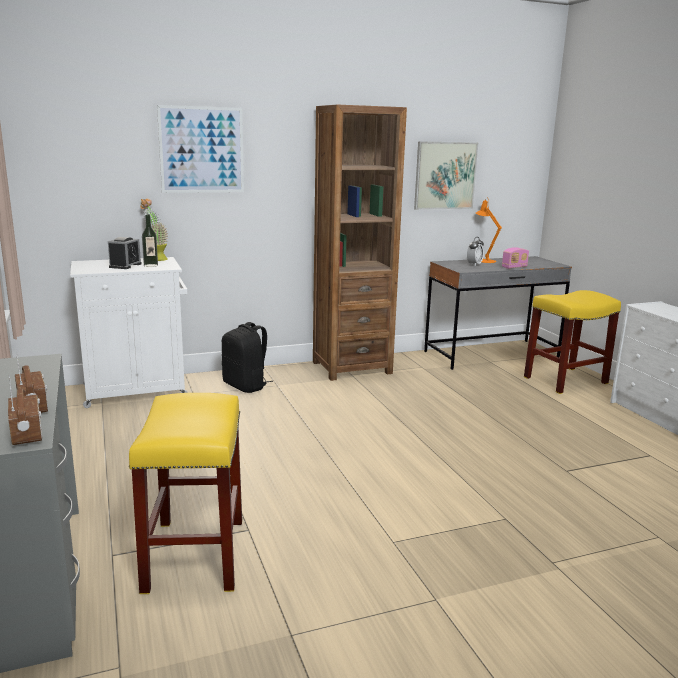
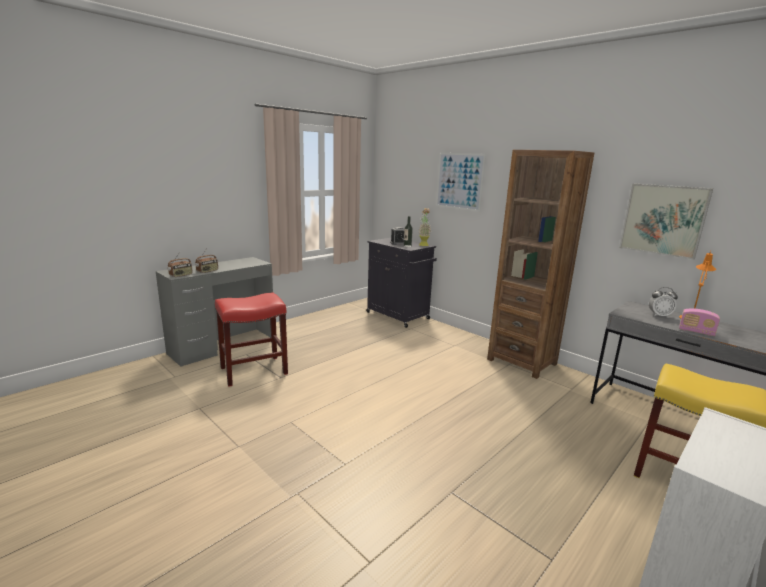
camera: 65 degrees right, 0 degrees up
(137, 391) = (398, 316): white cabinet -> black cabinet
(196, 555) = (253, 371): yellow stool -> red stool
(246, 386) = (440, 338): black backpack -> none

